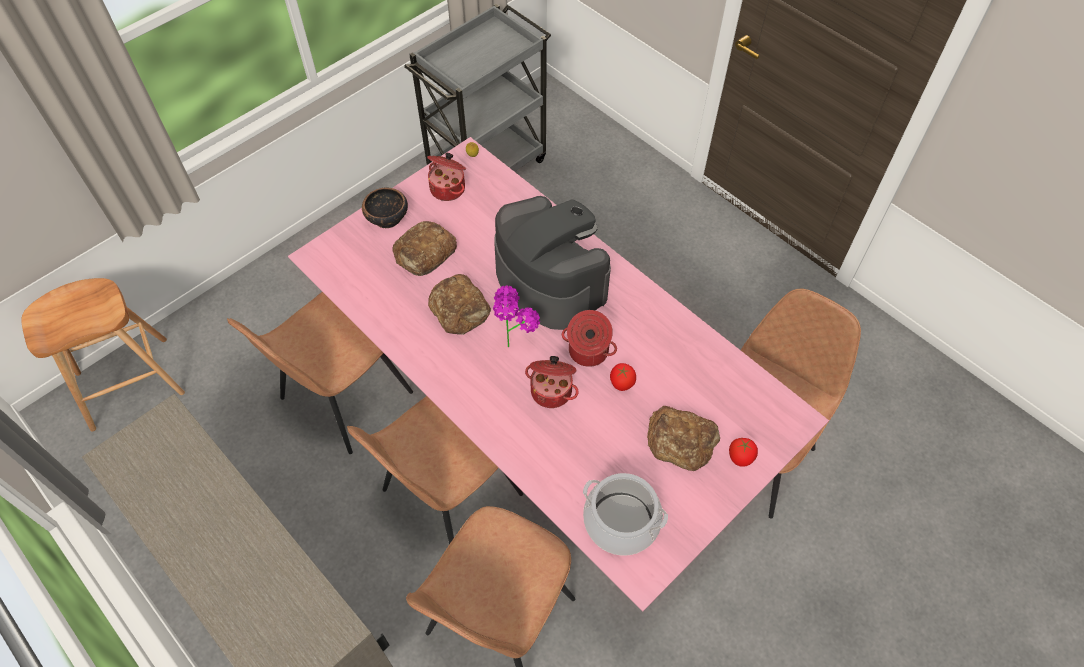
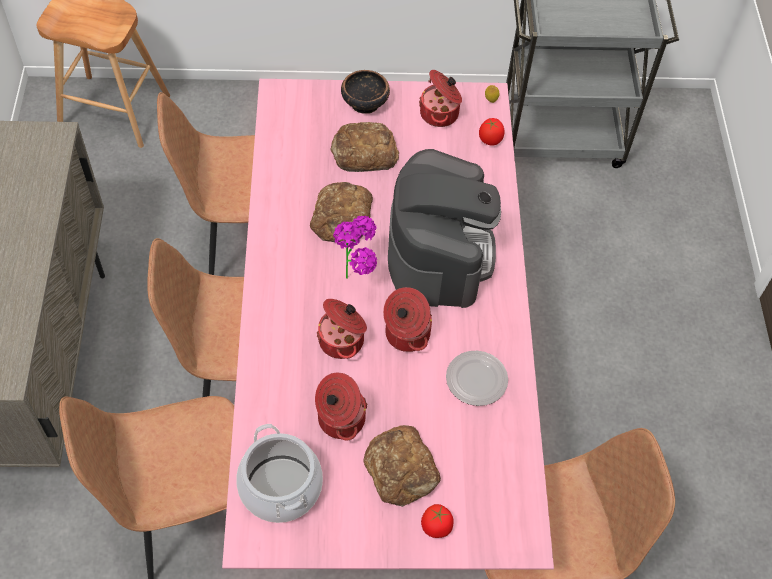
camera: 40 degrees right, 0 degrees up
(608, 443) = (340, 419): none -> cooking pot
(621, 383) = (405, 382): tomato -> tomato (490, 140)
(662, 345) = (476, 380): none -> plate

